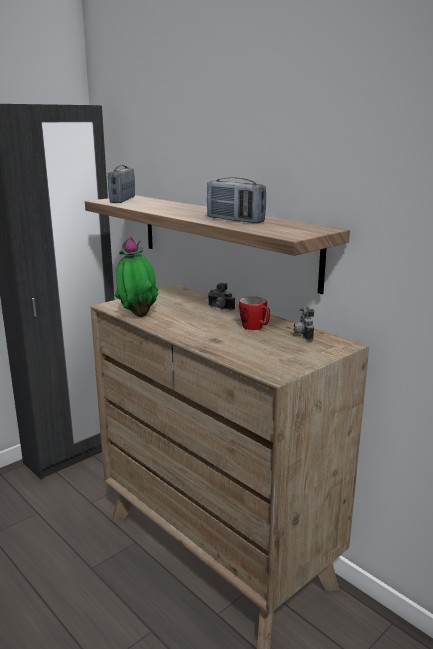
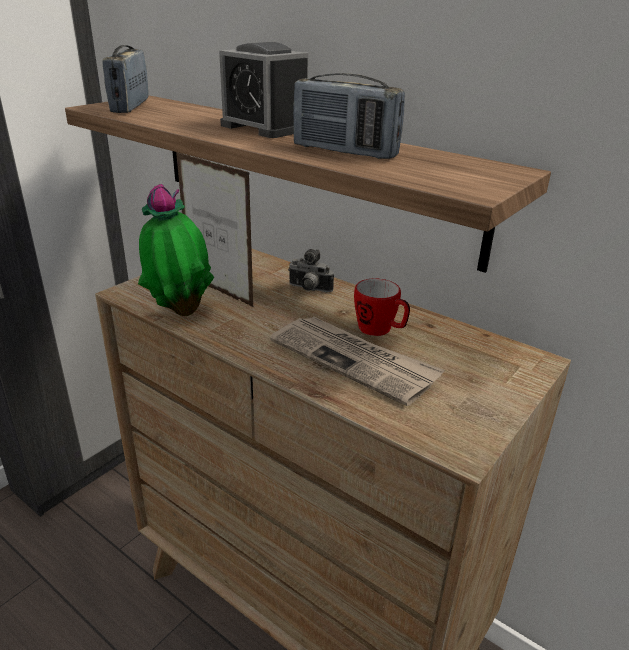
camera: 10 degrees left, 10 degrees up
(164, 307) = (219, 292): none -> picture frame
(197, 210) = (265, 127): none -> alarm clock
(233, 339) = (354, 361): none -> newspaper
(302, 335) = (460, 343): camera -> none

